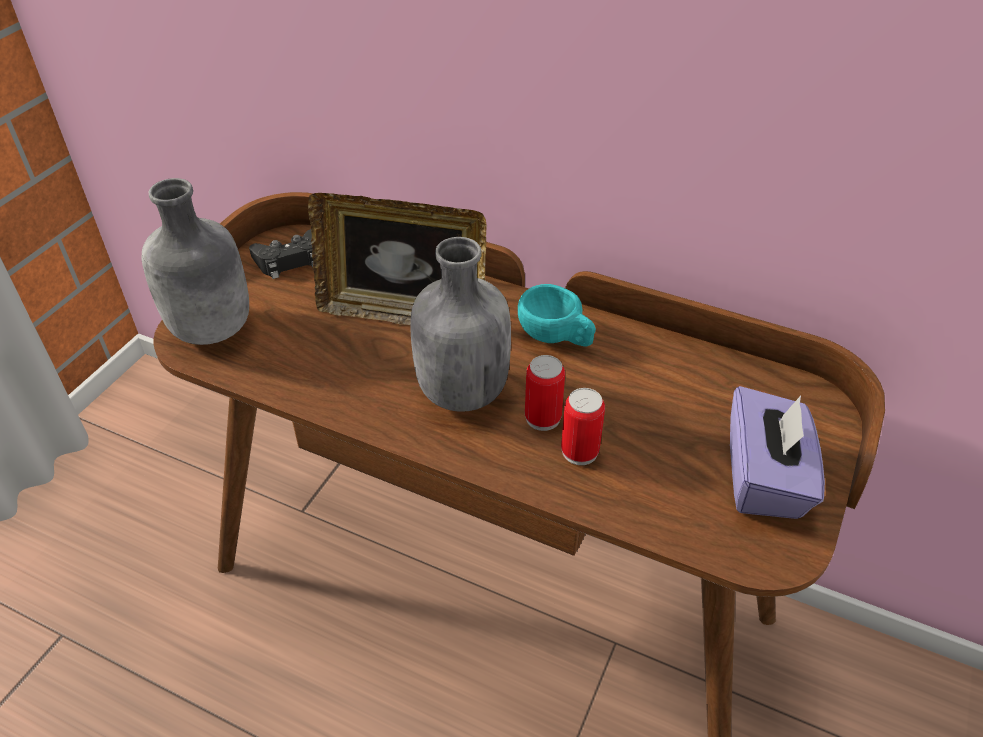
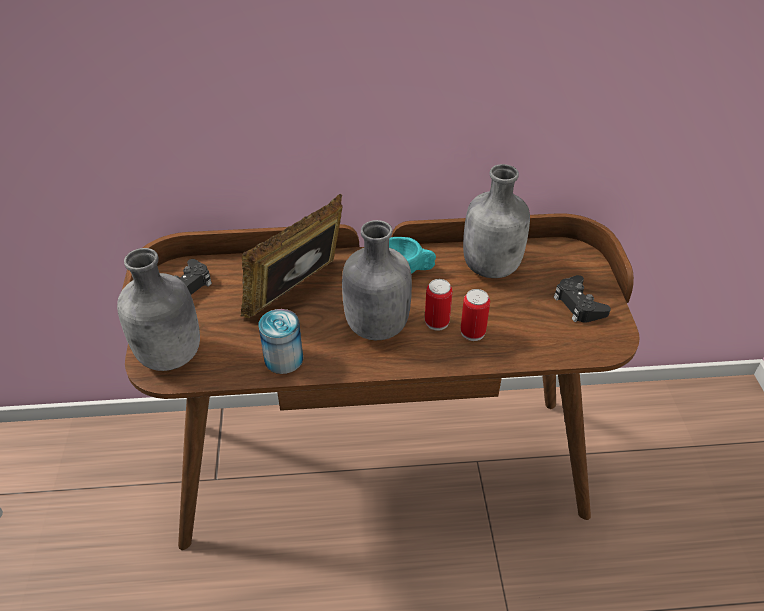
camera: 30 degrees left, 0 degrees up
(323, 384) = (283, 359): none -> can
(403, 314) = (298, 293): picture frame -> picture frame turned 150 degrees clockwise
(676, 376) = (492, 267): none -> grey bottle
(765, 478) = (578, 304): purple tissue box -> black game controller

